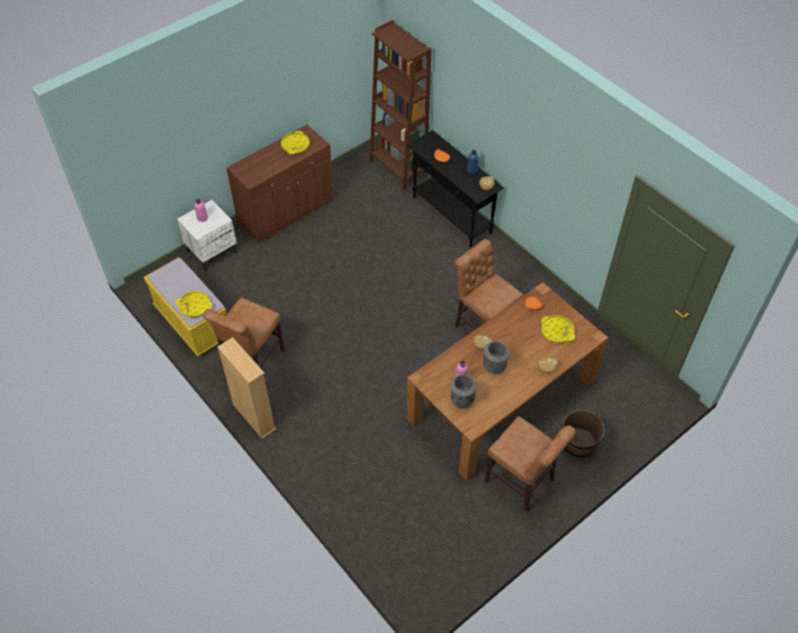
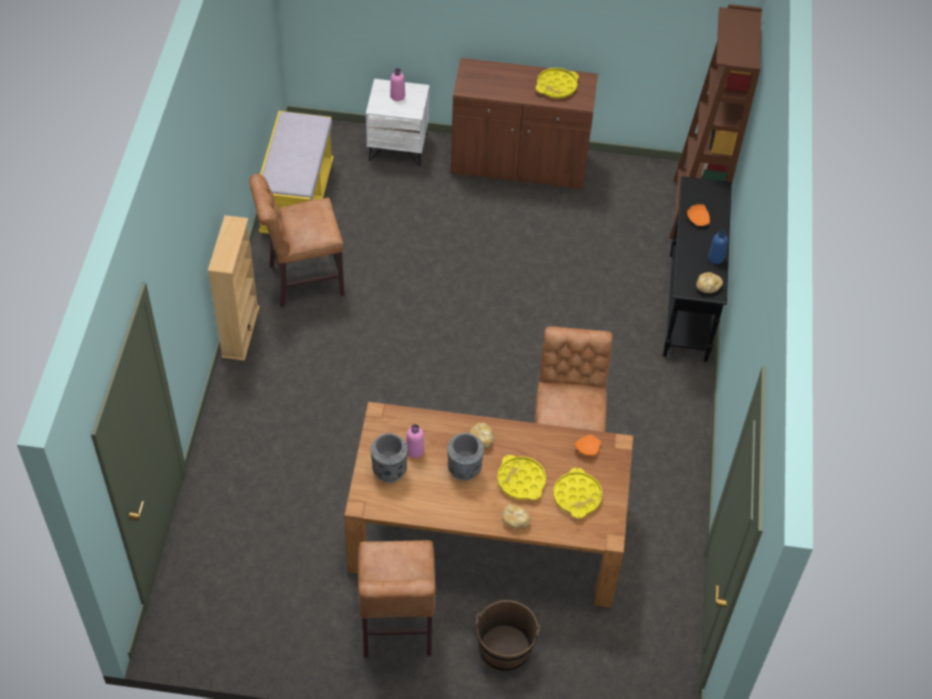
camera: 45 degrees right, 0 degrees up
(195, 306) = (284, 173): yellow tray -> yellow tray (521, 481)

